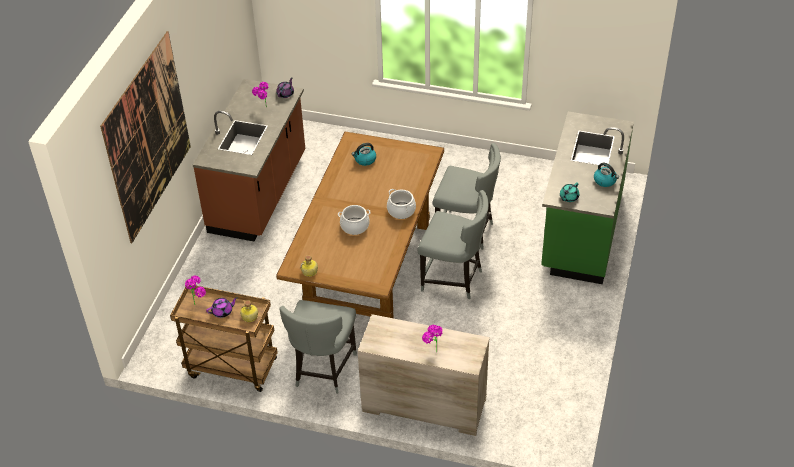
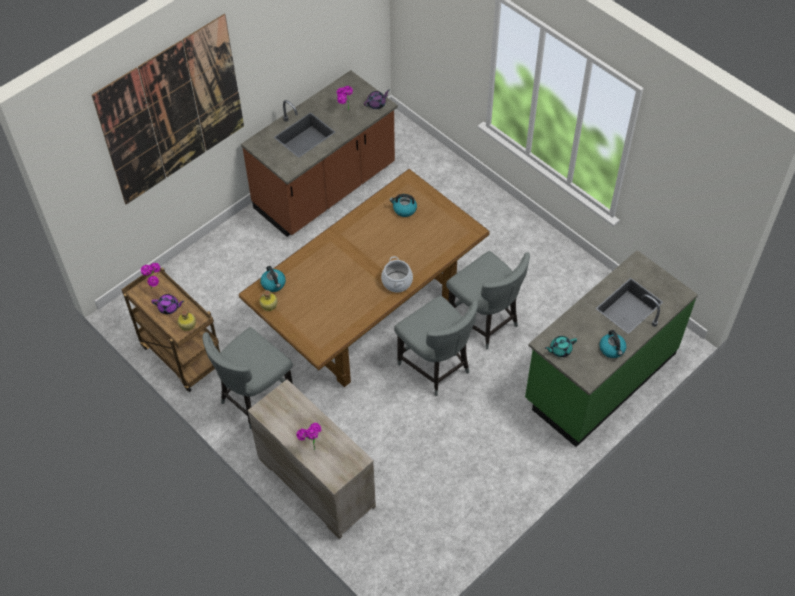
camera: 30 degrees right, 10 degrees up
(301, 255) = (274, 284): none -> kettle
(354, 226) = (342, 277): cooking pot -> none

